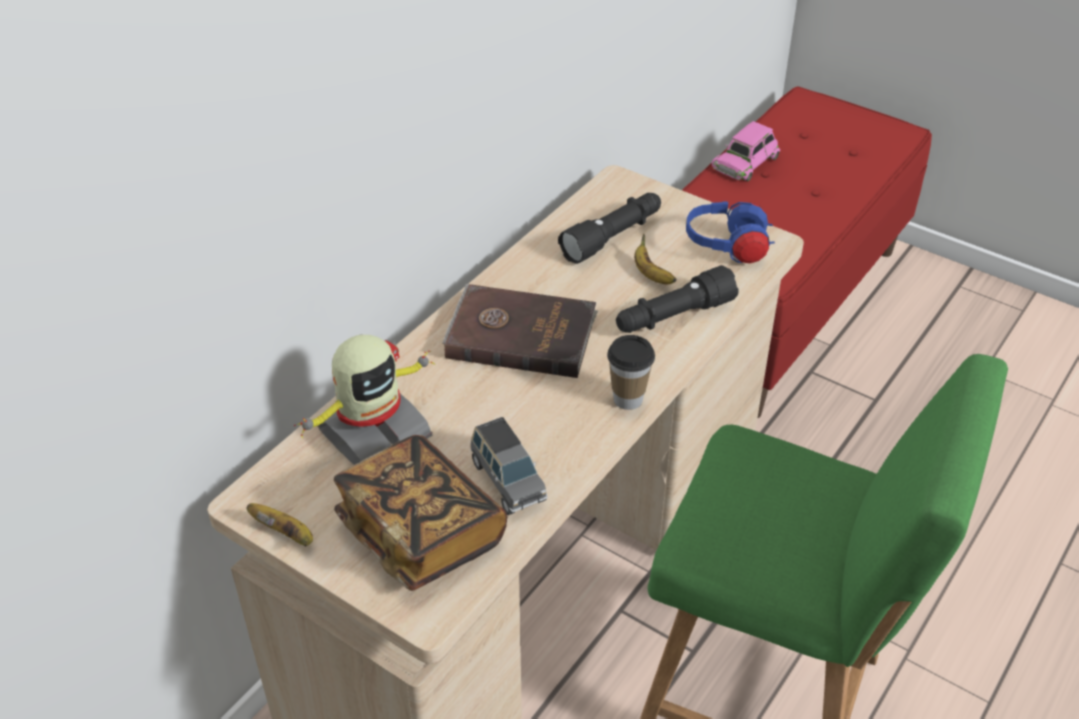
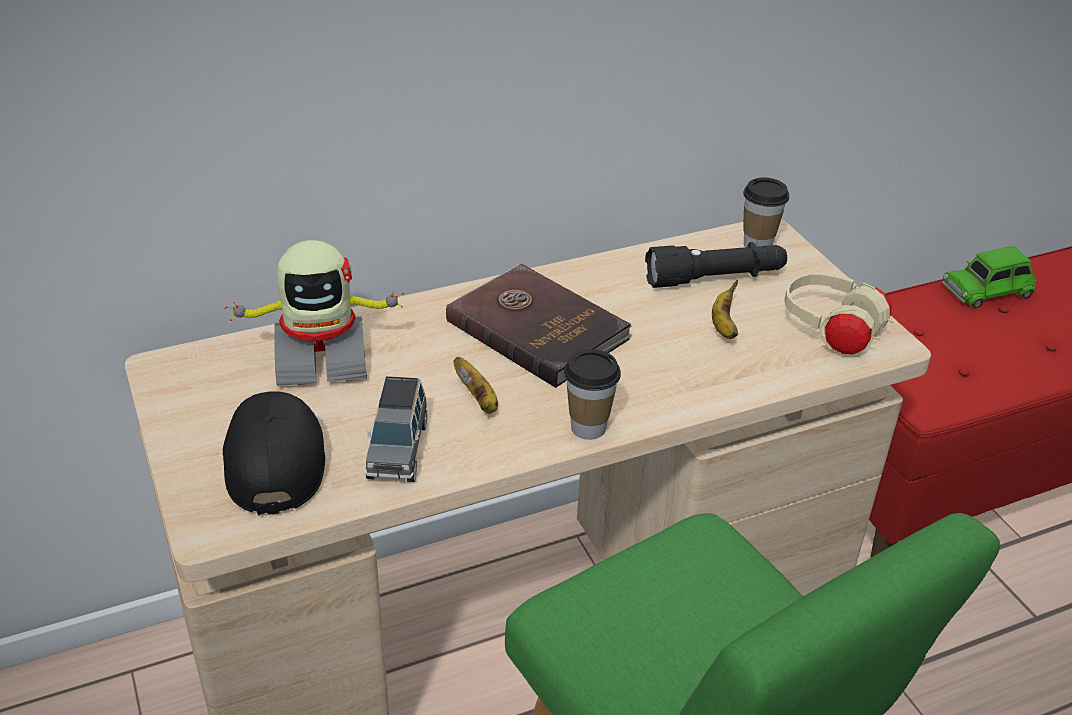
camera: 30 degrees right, 5 degrees down
(286, 534) = (165, 406): banana -> banana (478, 399)
(421, 533) = (275, 458): book -> black cap
(619, 195) = (757, 245): none -> cup
(673, 316) = (710, 372): black flashlight -> none
(727, 248) = (831, 332): blue headphones -> beige headphones
(745, 162) = (987, 289): pink toy car -> green toy car

